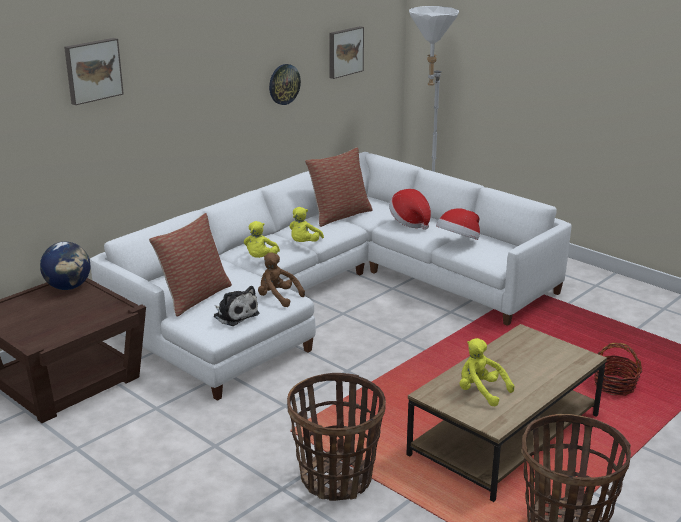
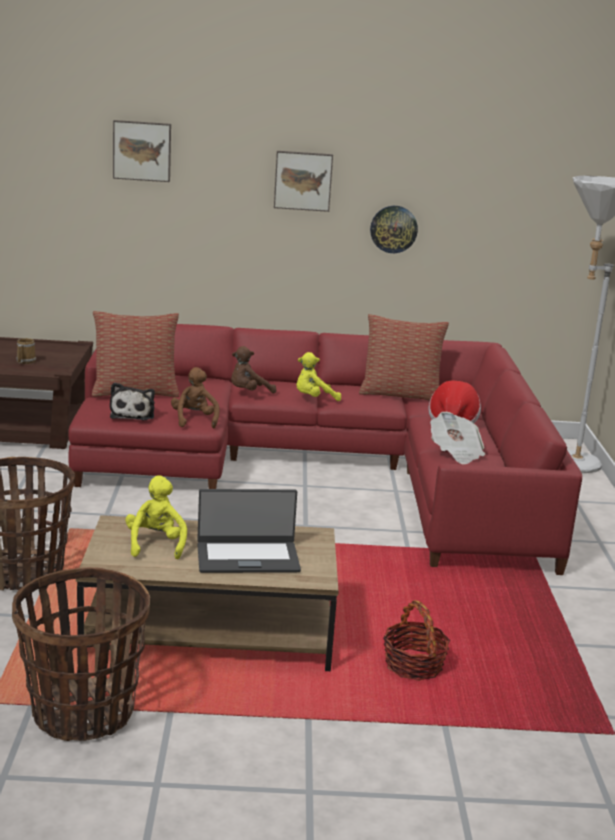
camera: 45 degrees right, 5 degrees down
(68, 287) = (64, 348): globe -> none
(71, 313) = (25, 361): none -> mug
(261, 259) = (249, 392): yellow plush toy -> brown plush toy
(327, 294) = (327, 468): white sofa -> red sofa
(344, 51) = (499, 214): picture -> picture (303, 180)
(458, 241) = (455, 453): hat -> newspaper
(533, 368) = (247, 557): none -> laptop

